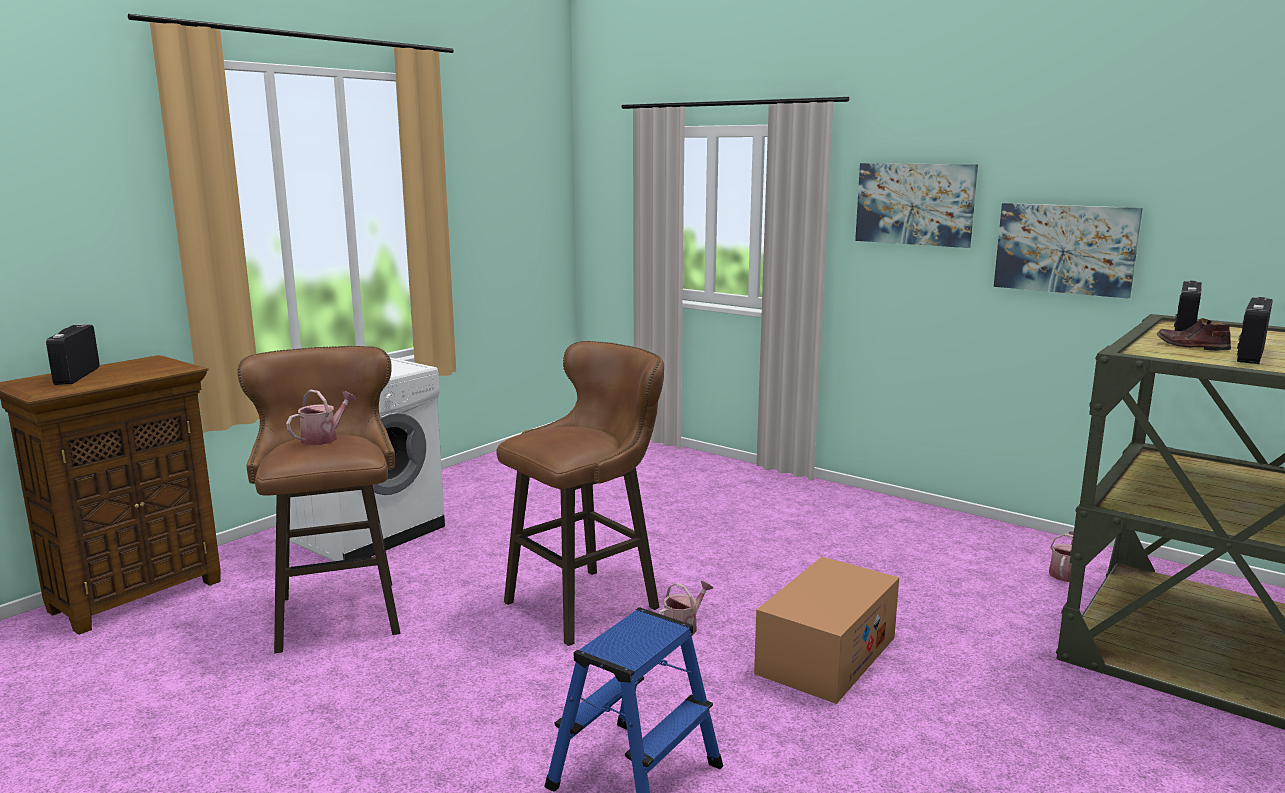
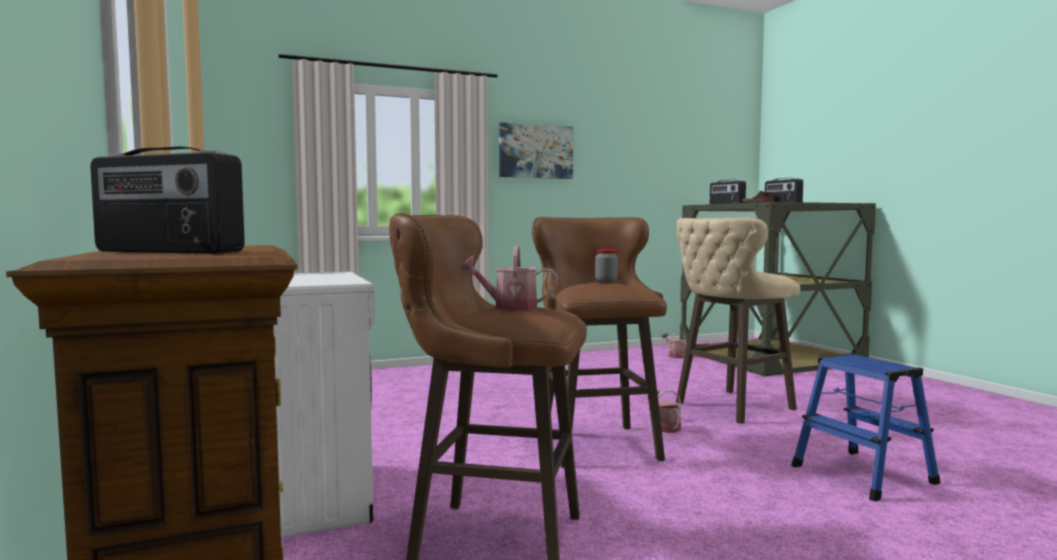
camera: 60 degrees left, 10 degrees down
(323, 438) = (509, 307): watering can -> watering can turned 60 degrees counterclockwise
(574, 432) = (606, 282): none -> jar
(826, 655) = (731, 407): cardboard box -> beige stool
(1065, 248) = (619, 177): picture -> none

